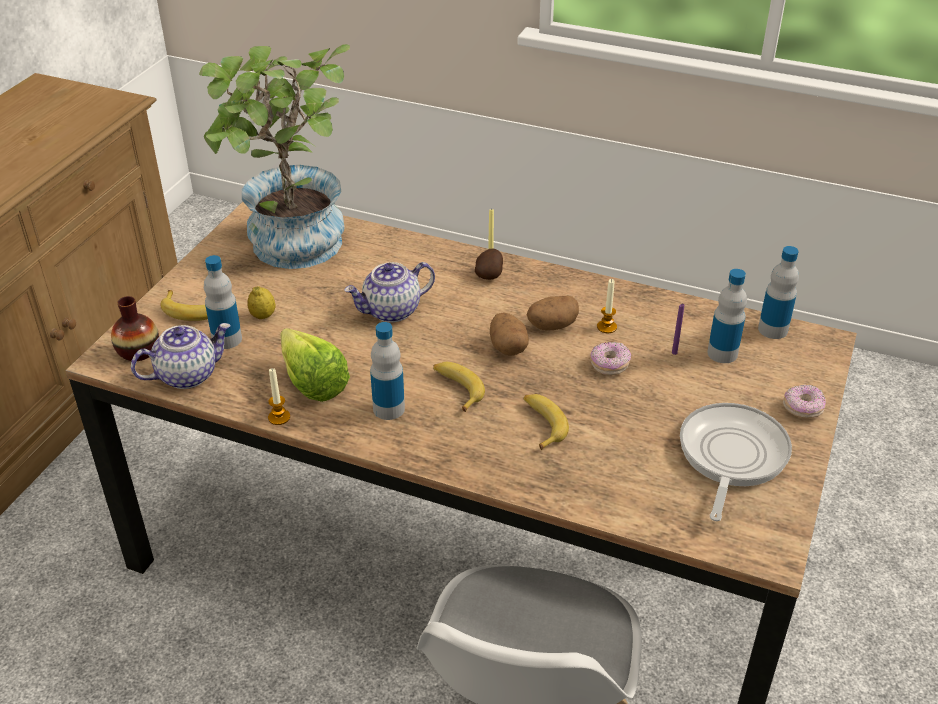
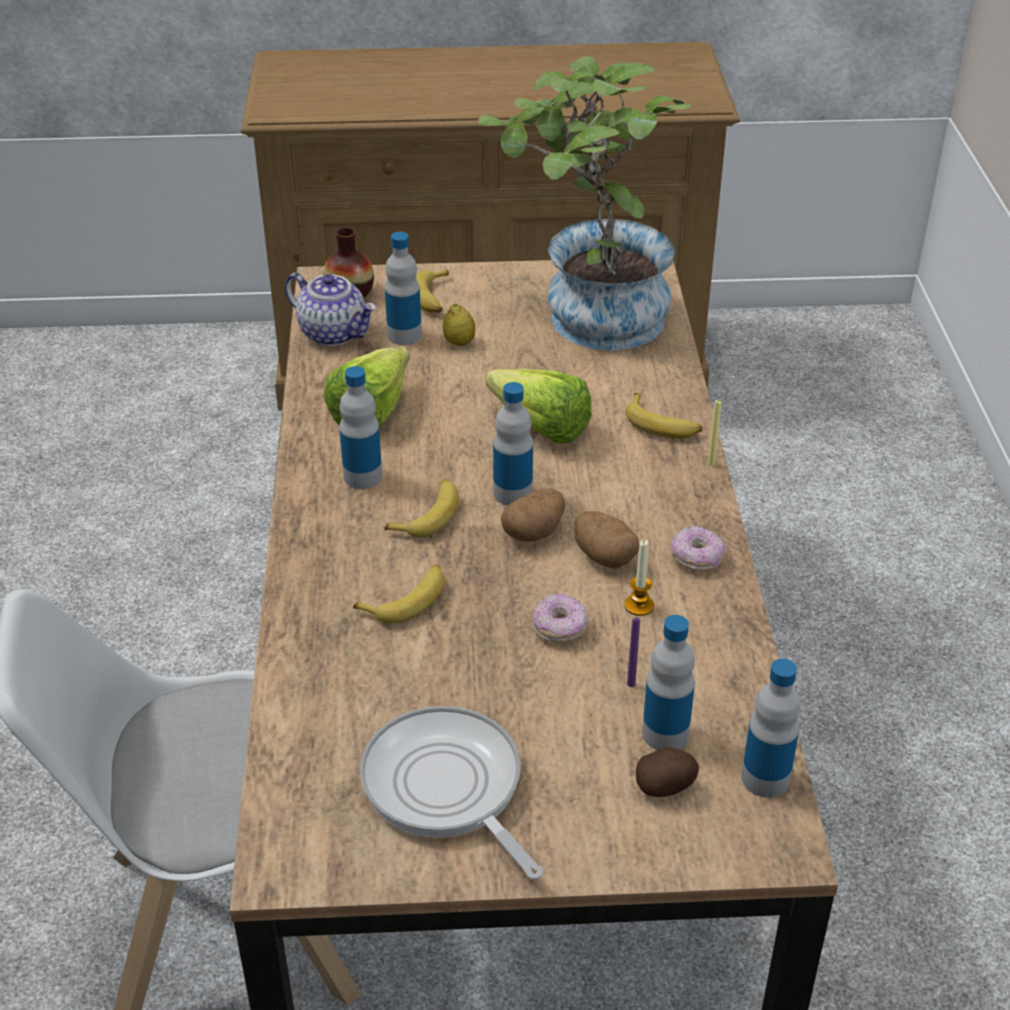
camera: 65 degrees right, 0 degrees up
(279, 417) = (304, 410): candle -> none
(391, 311) = (534, 424): teapot -> lettuce
(436, 260) = (662, 425): none -> banana
(461, 344) = (512, 493): none -> bottle
(489, 274) = (669, 475): potato -> potato (666, 786)
(730, 456) = (447, 789): frying pan -> frying pan turned 120 degrees counterclockwise
(802, 409) = (596, 848): donut -> donut (696, 558)

